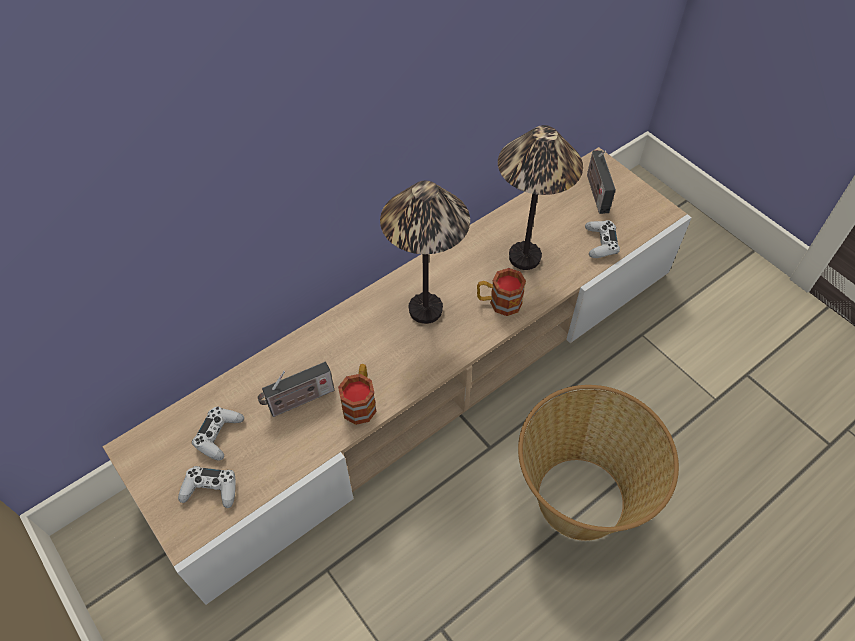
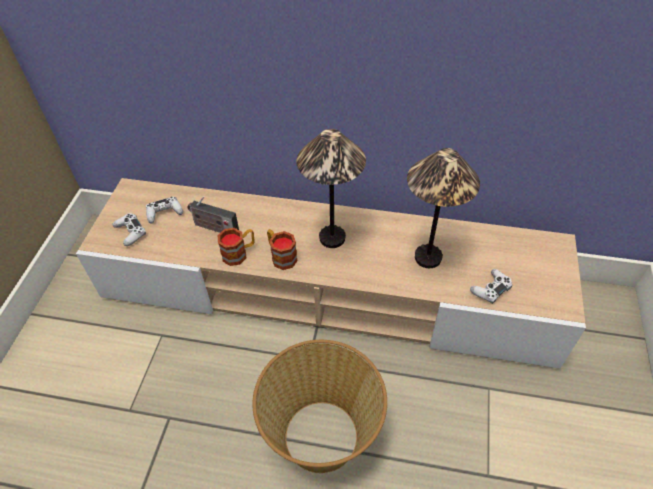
camera: 50 degrees right, 5 degrees down
(498, 302) = (377, 268): mug -> mug (281, 256)
(596, 191) = (532, 258): radio -> none

